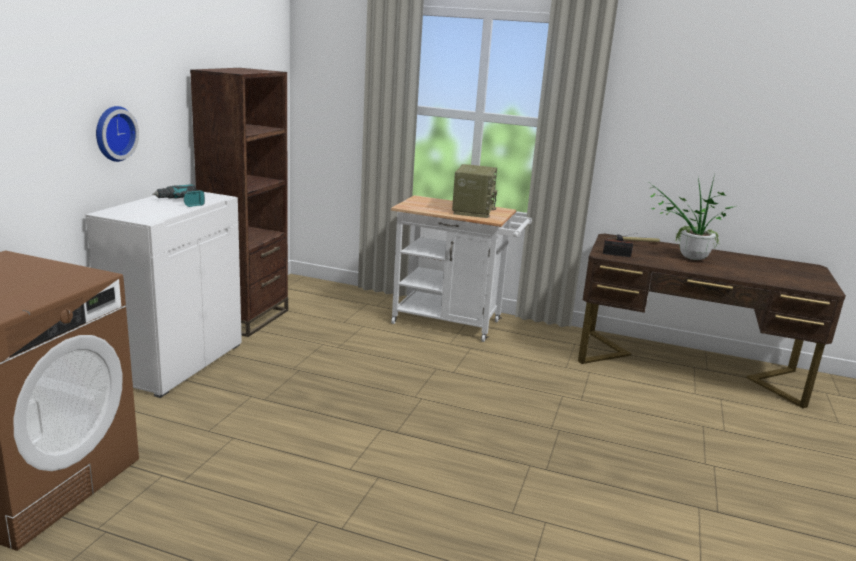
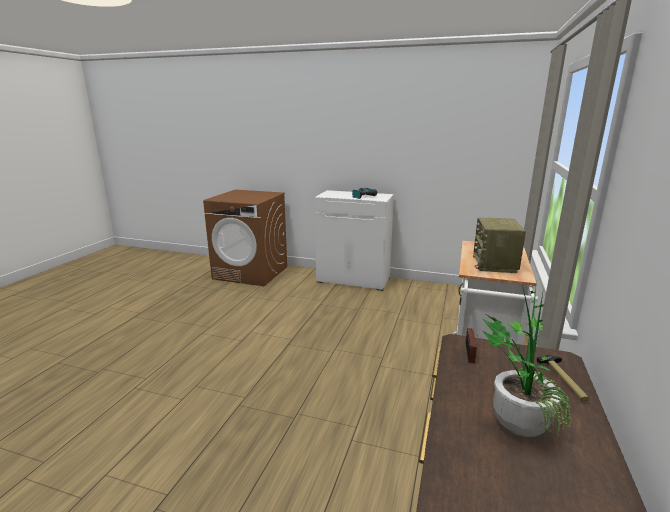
camera: 90 degrees right, 0 degrees up
(113, 133) = (349, 156): wall clock -> none
(247, 318) = (421, 288): brown bookcase -> none
(472, 211) = (495, 264): radio -> radio turned 90 degrees clockwise

